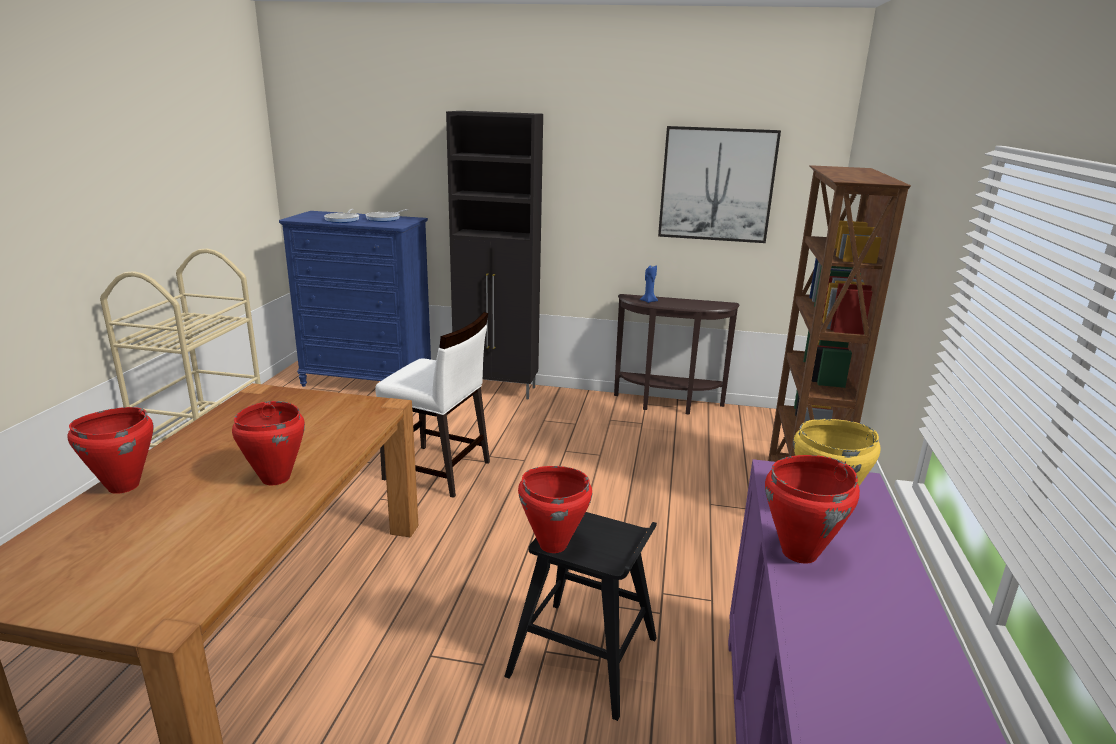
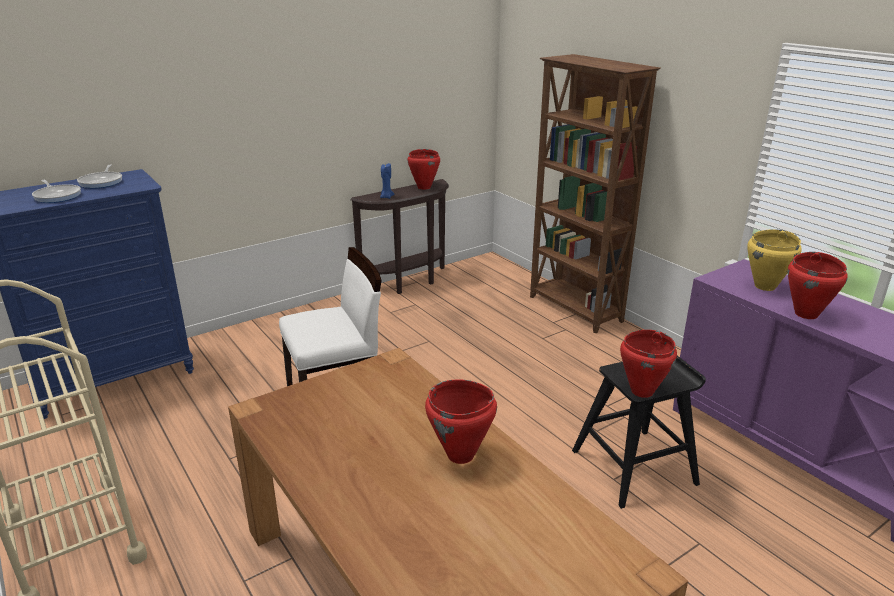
camera: 45 degrees left, 5 degrees up
(123, 486) = (366, 543): red cooking pot -> red cooking pot (424, 187)
(497, 390) = (261, 329): black cabinet -> none
(716, 185) = (415, 80): picture -> none

